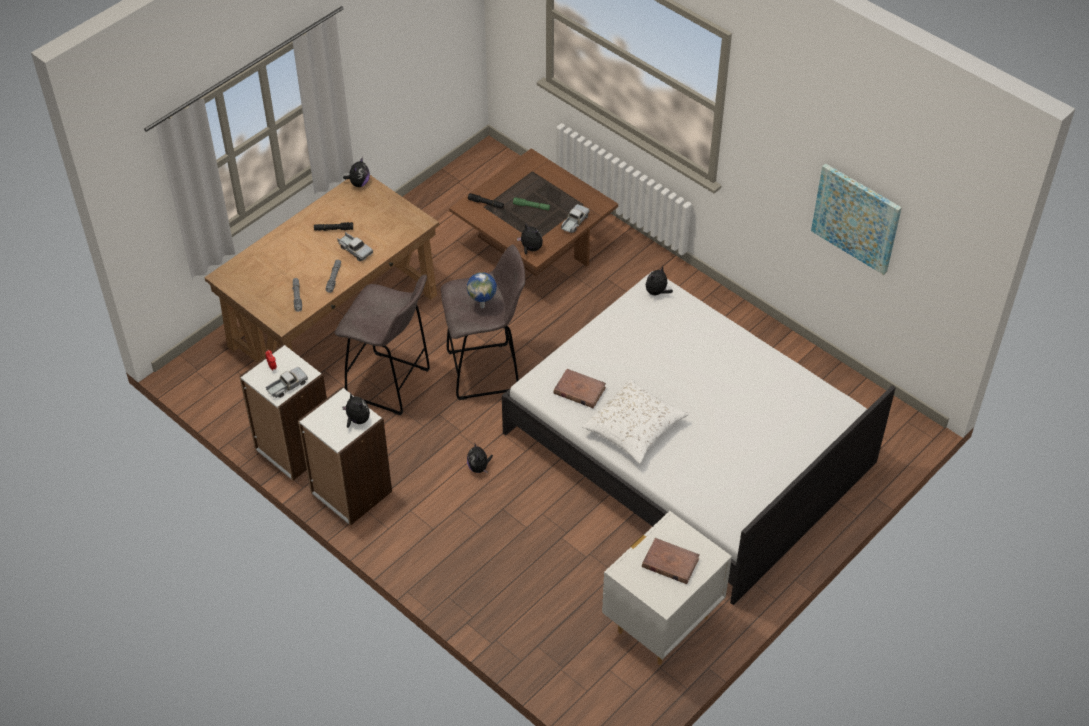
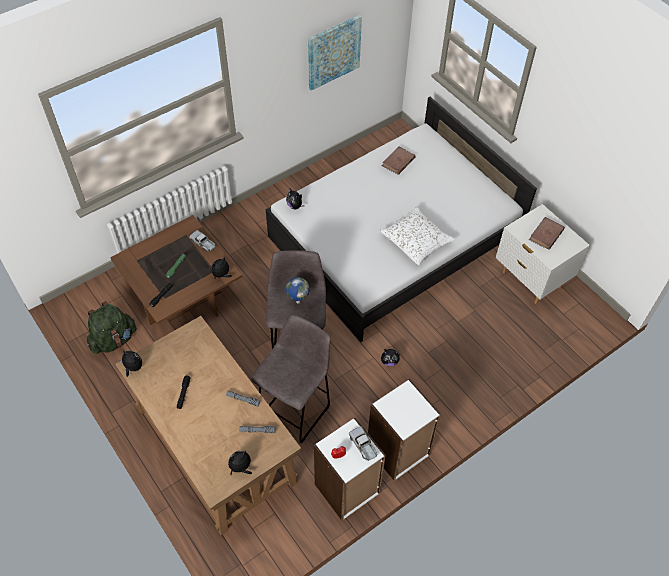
camera: 80 degrees left, 5 degrees up
(355, 250) = (214, 380): toy truck -> none
(357, 420) = (408, 397): plush toy -> plush toy (241, 467)
(452, 204) = (114, 340): none -> green backpack
(579, 390) = (377, 265): brown book -> brown book (398, 162)

